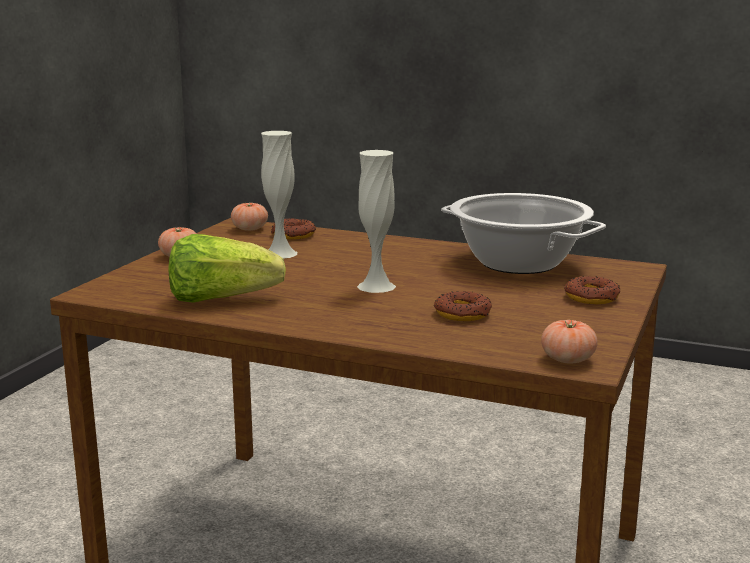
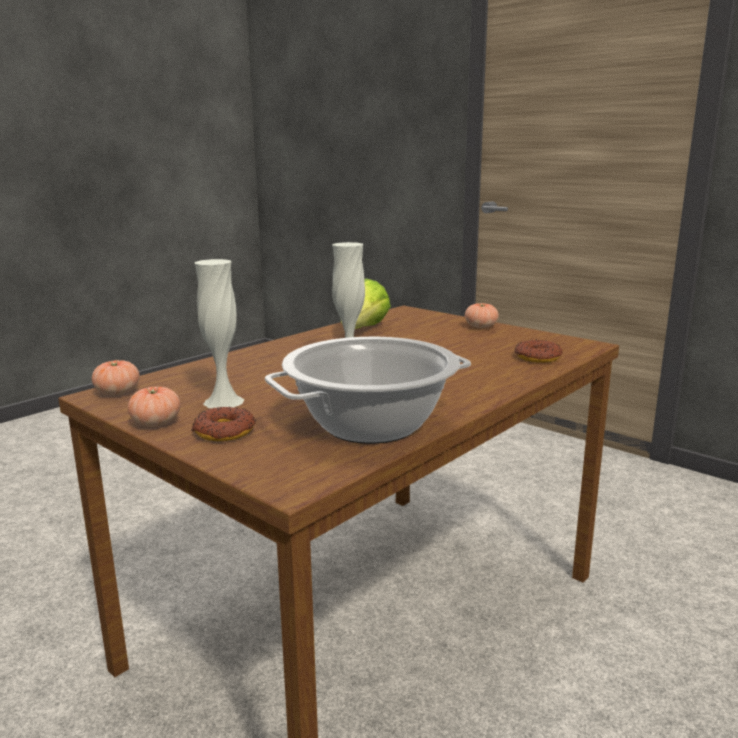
camera: 110 degrees right, 0 degrees up
(250, 229) = (566, 347): tomato -> tomato (156, 422)
(280, 253) = (472, 349): white vase -> white vase (224, 401)
(463, 314) = (251, 380): donut -> none

